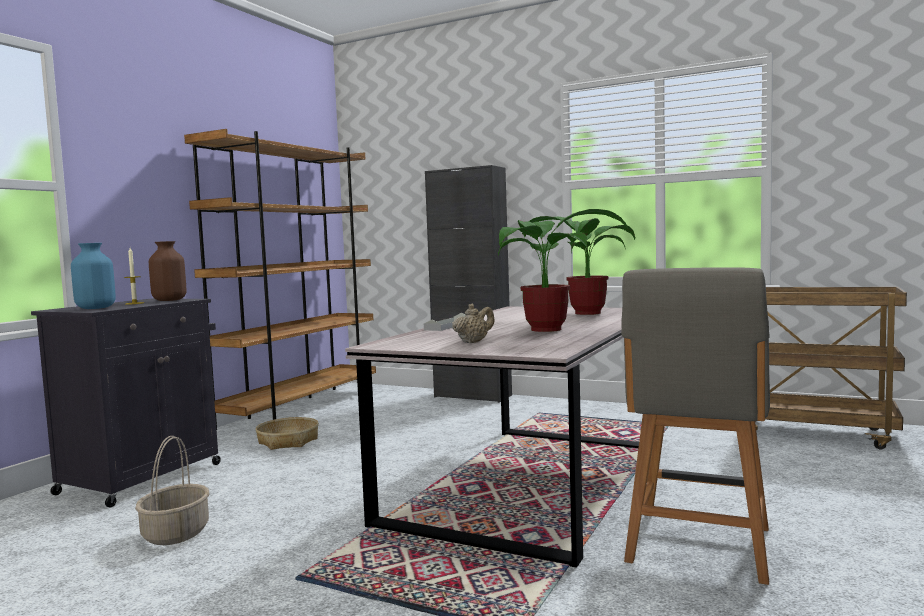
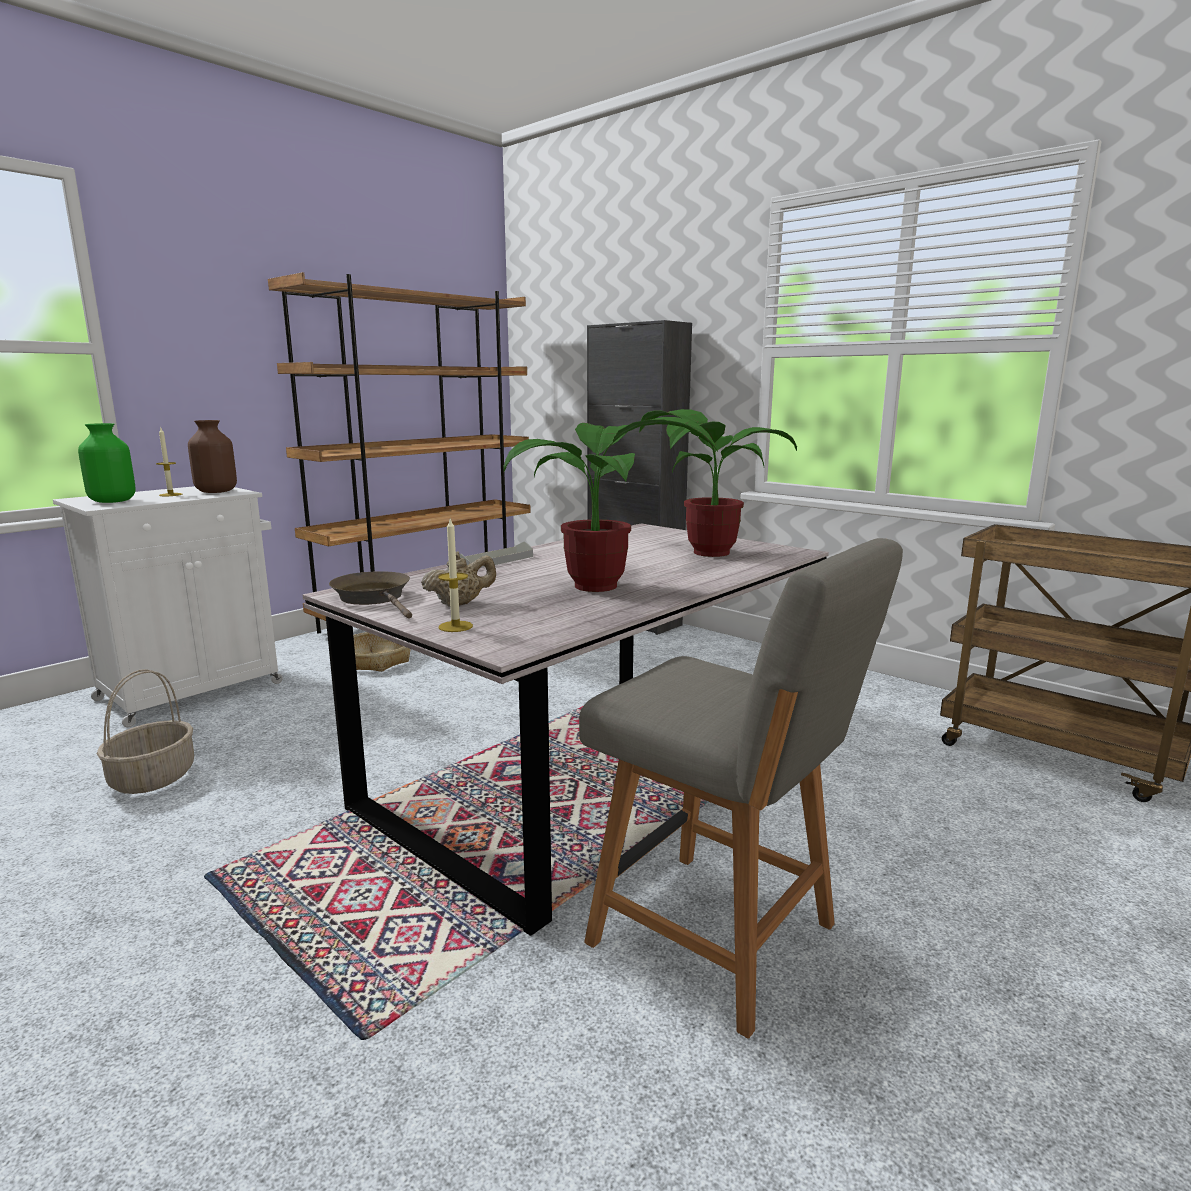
camera: 15 degrees right, 10 degrees up
(95, 308) = (113, 501): blue vase -> green vase
(143, 477) = (194, 690): black cabinet -> white cabinet
(406, 345) = (375, 598): none -> brown frying pan
(496, 349) = (455, 626): none -> candle
(698, 547) = (720, 938): grey chair -> grey chair turned 90 degrees counterclockwise

